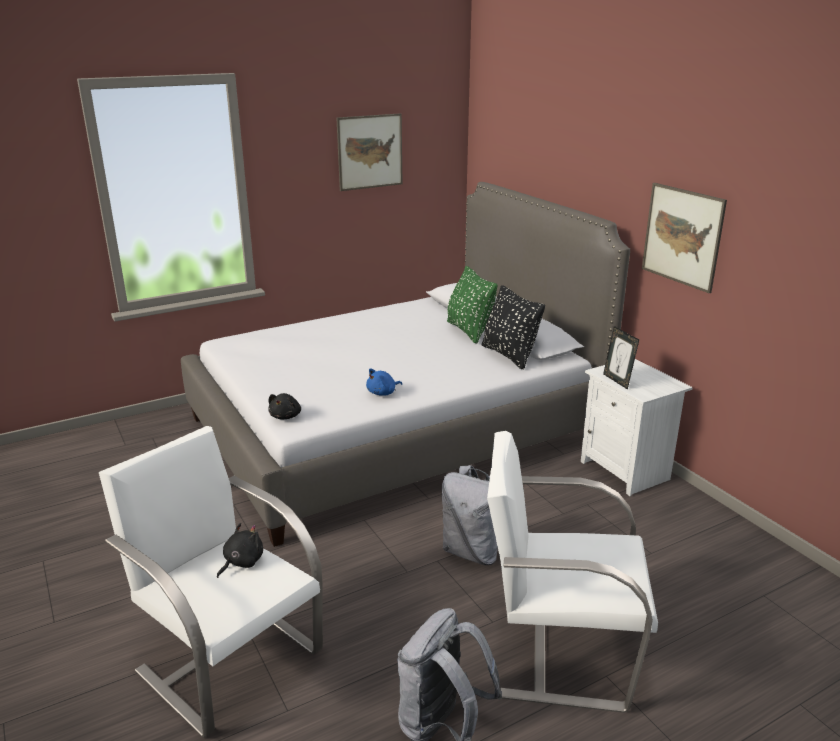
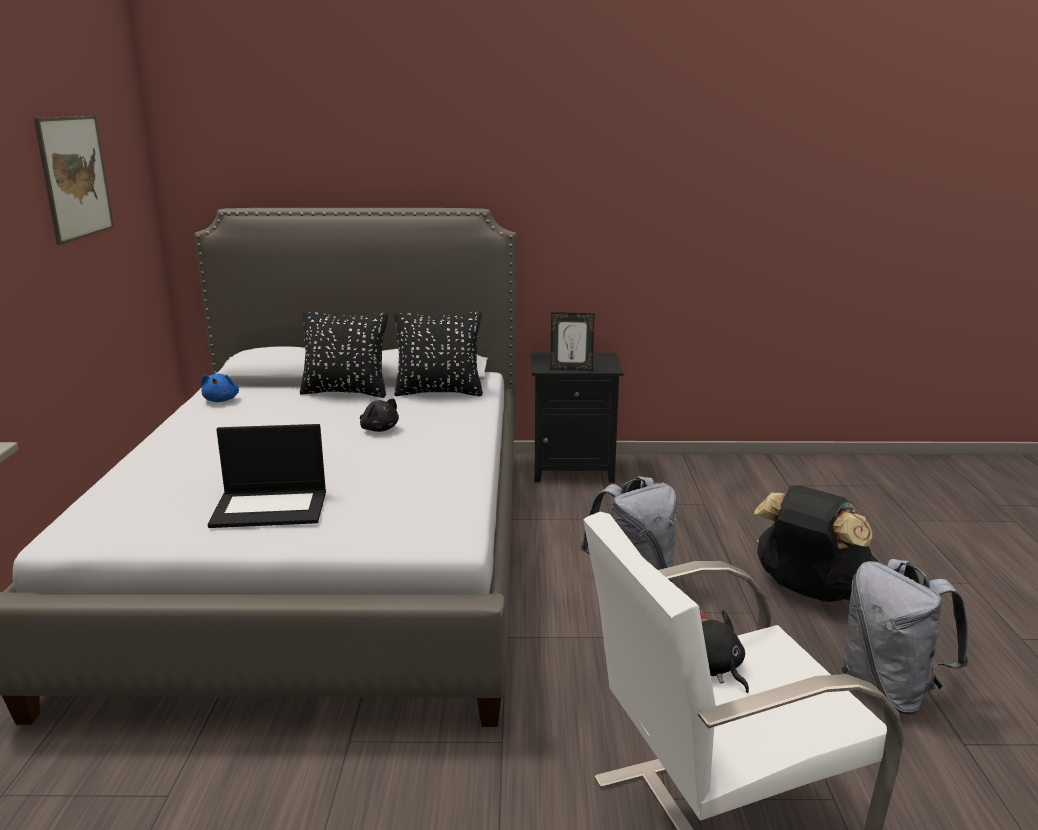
camera: 60 degrees left, 5 degrees down
(285, 370) = (271, 508): none -> laptop
(286, 416) = (415, 537): black plush toy -> black plush toy (379, 429)
(383, 393) = (436, 467): blue plush toy -> blue plush toy (221, 400)
(469, 331) = (346, 392): green pillow -> black pillow
(559, 649) = (810, 591): white armchair -> black backpack
(626, 470) = (572, 469): white nightstand -> black nightstand
(682, 236) = (569, 205): picture -> none

